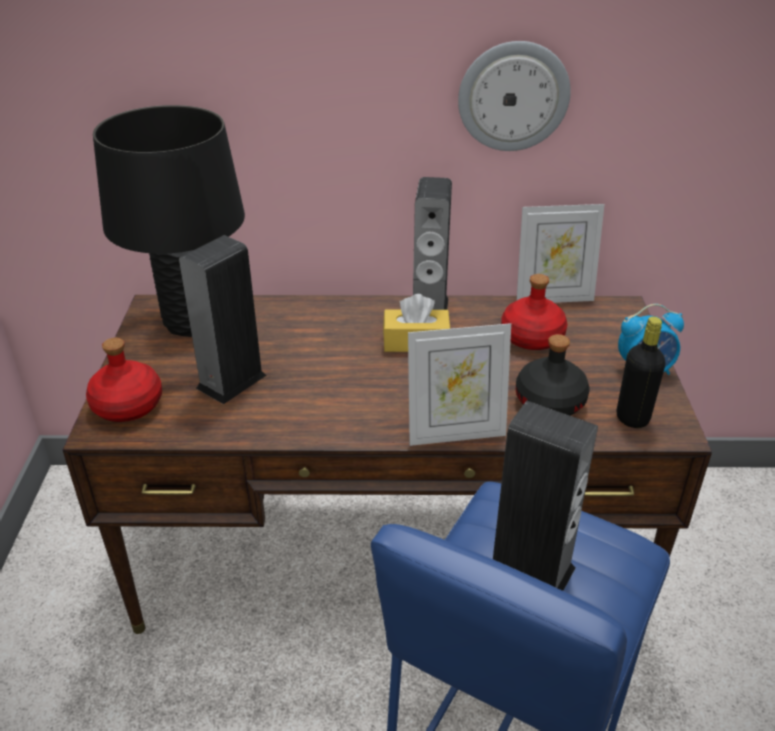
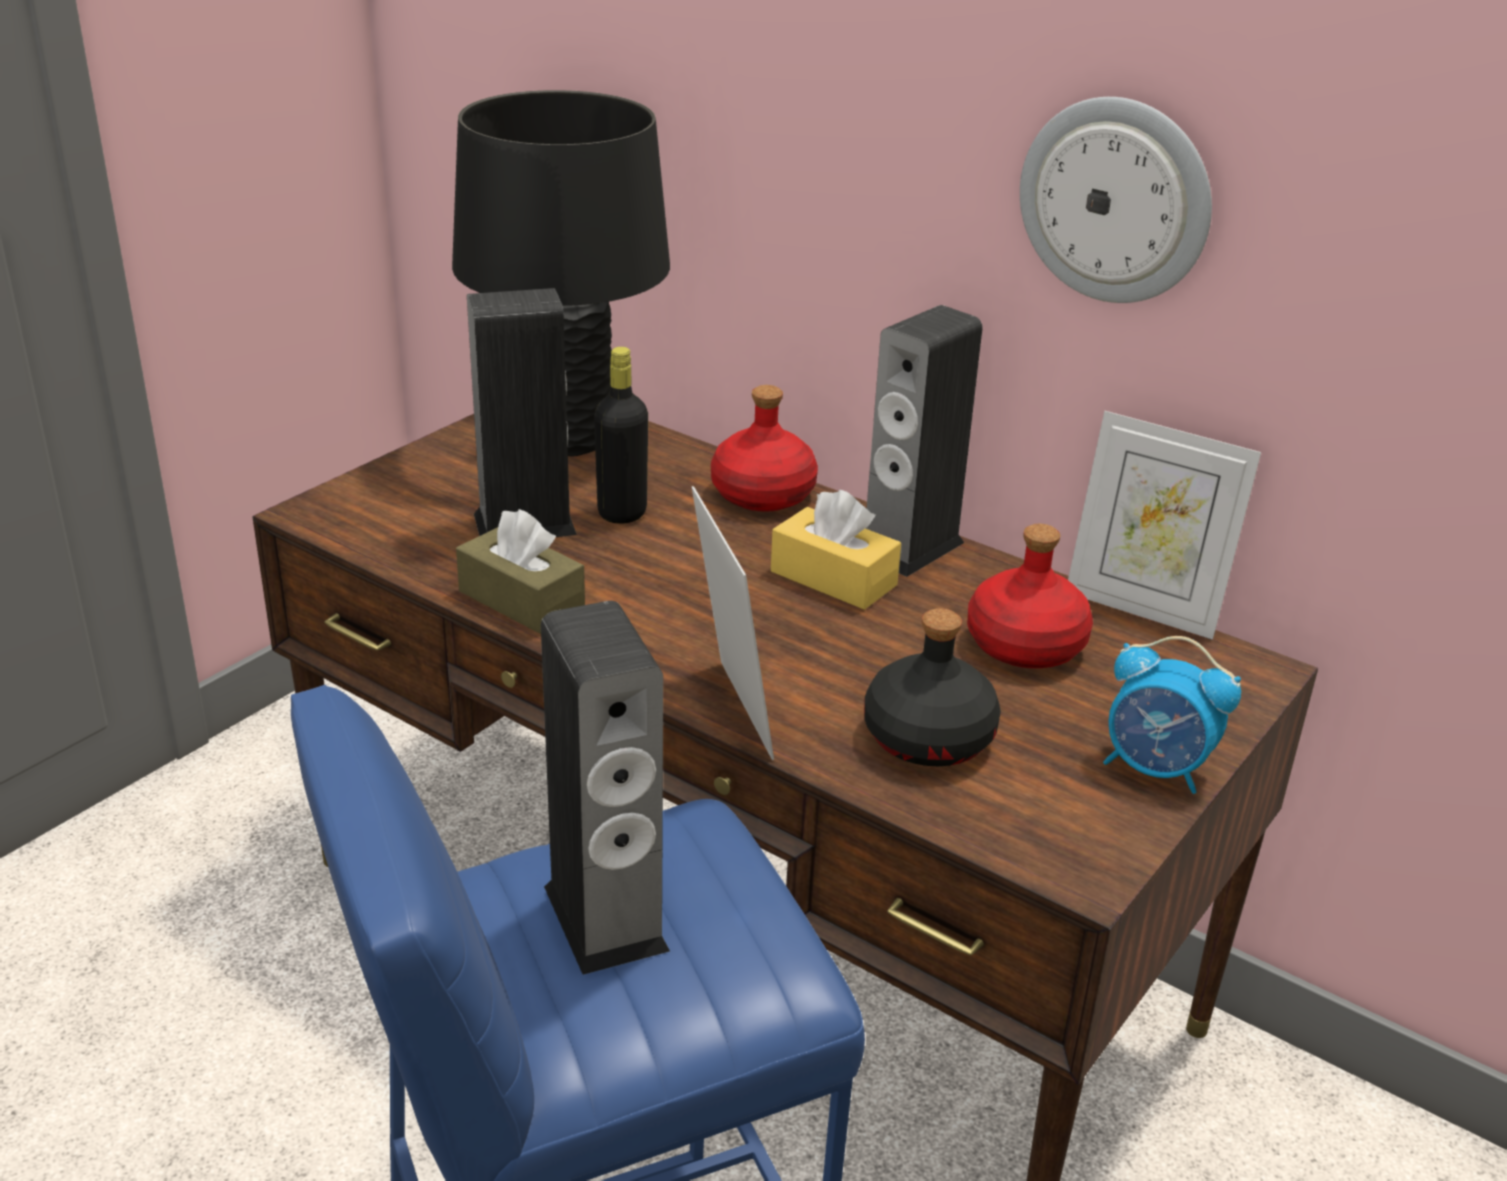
camera: 35 degrees right, 5 degrees down
(127, 405) = (374, 499): red bottle -> red bottle (762, 494)
(284, 425) = (521, 600): none -> brown tissue box
(455, 433) = (729, 711): picture frame -> picture frame turned 135 degrees counterclockwise
(632, 418) = (1035, 820): black bottle -> black bottle (622, 513)

